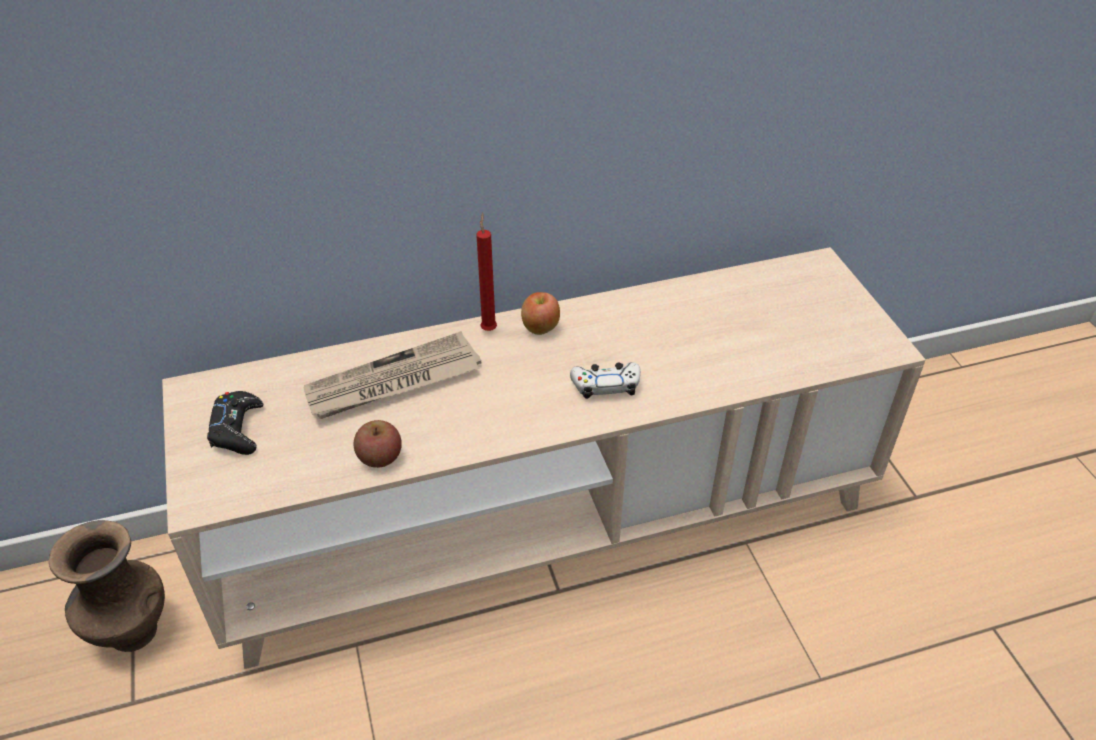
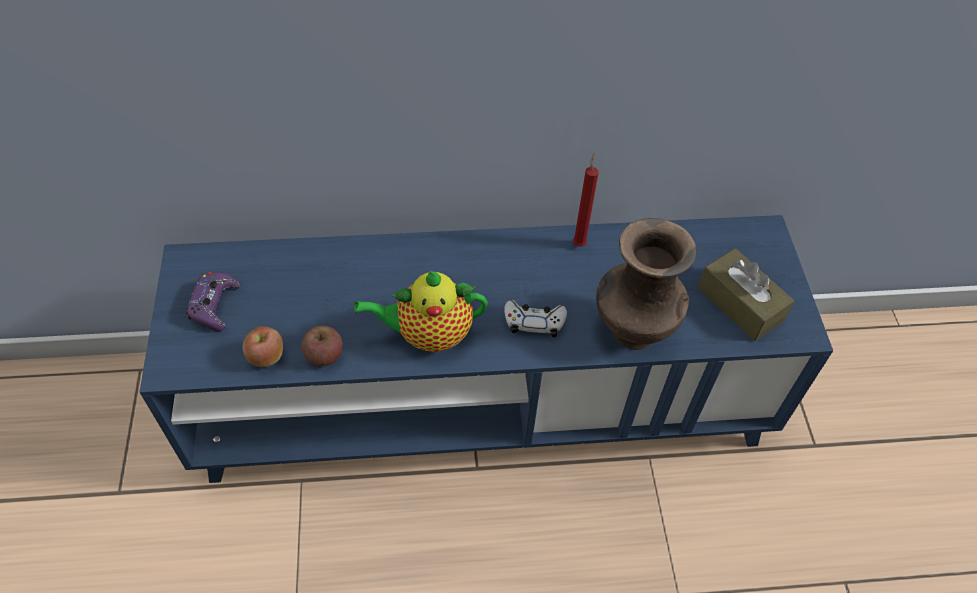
camera: 10 degrees right, 10 degrees up
(131, 632) = (128, 432): brown vase -> brown vase (631, 331)
(237, 429) = (214, 305): black game controller -> purple game controller
(393, 382) = (352, 284): newspaper -> none
(489, 328) = (448, 245): red candle -> red candle (579, 243)
(493, 417) = (429, 334): none -> teapot
(540, 328) = (492, 253): apple -> apple (266, 357)
(548, 523) = (483, 404): beige tv stand -> blue tv stand
(816, 333) = (740, 304): none -> brown tissue box

